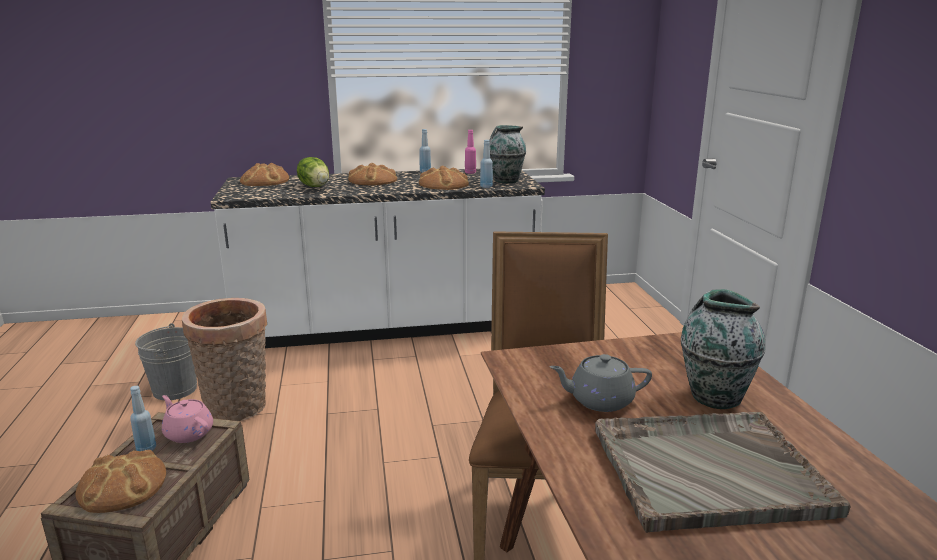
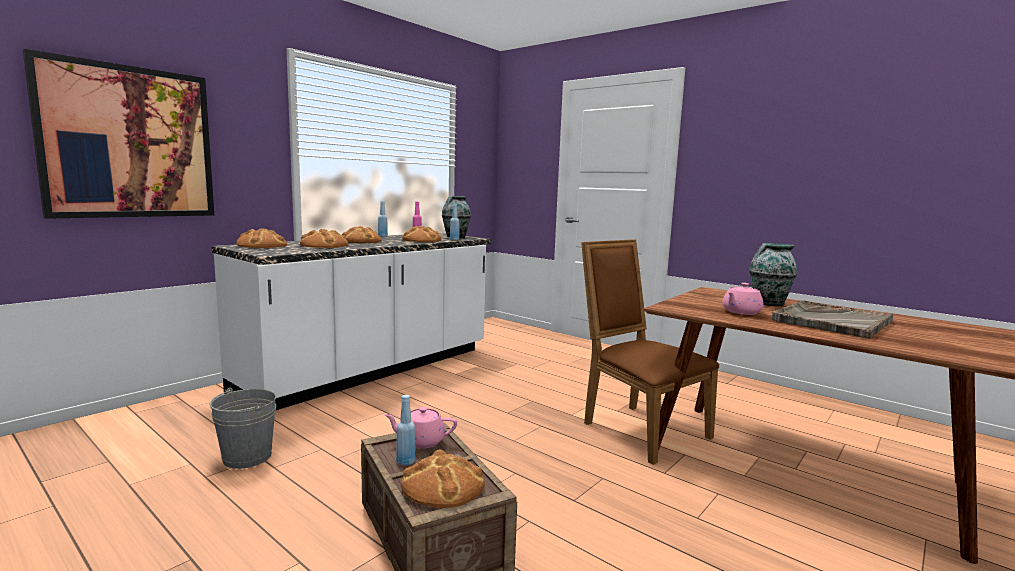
camera: 40 degrees left, 10 degrees down
(164, 77) = (129, 142): none -> picture
(237, 409) = (341, 450): basket -> none
(315, 186) = (324, 245): lettuce -> bread
(599, 400) = (740, 312): grey teapot -> pink teapot

